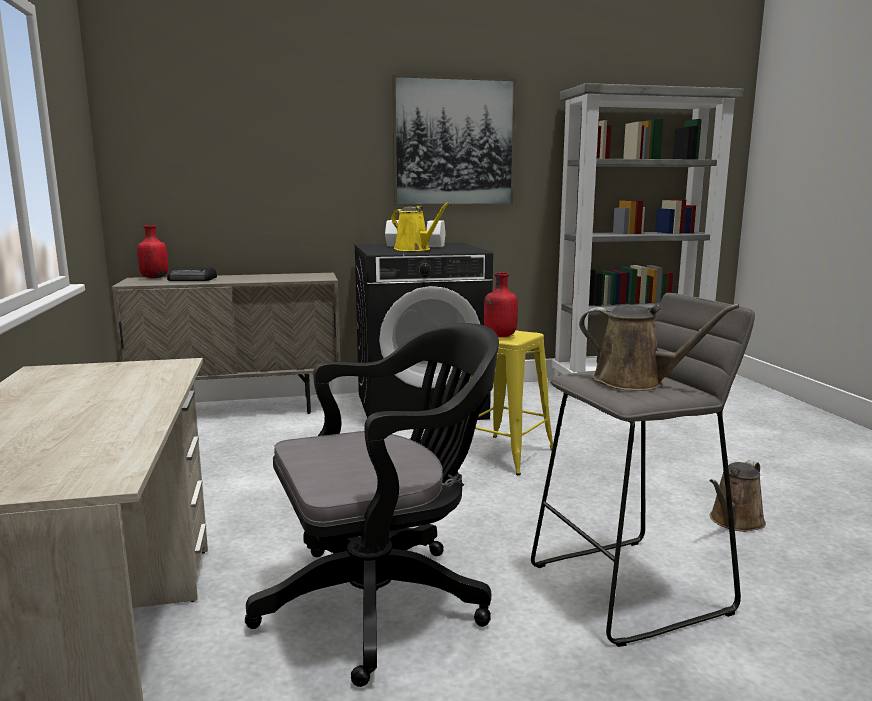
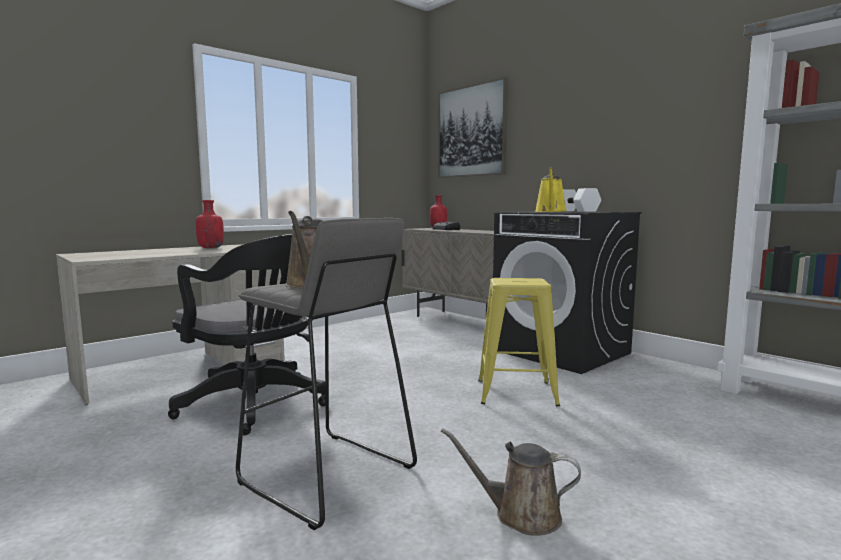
camera: 60 degrees right, 5 degrees down
(453, 143) = (640, 117): picture -> picture (472, 131)
(499, 336) = (508, 280): red bottle -> red bottle (210, 248)

